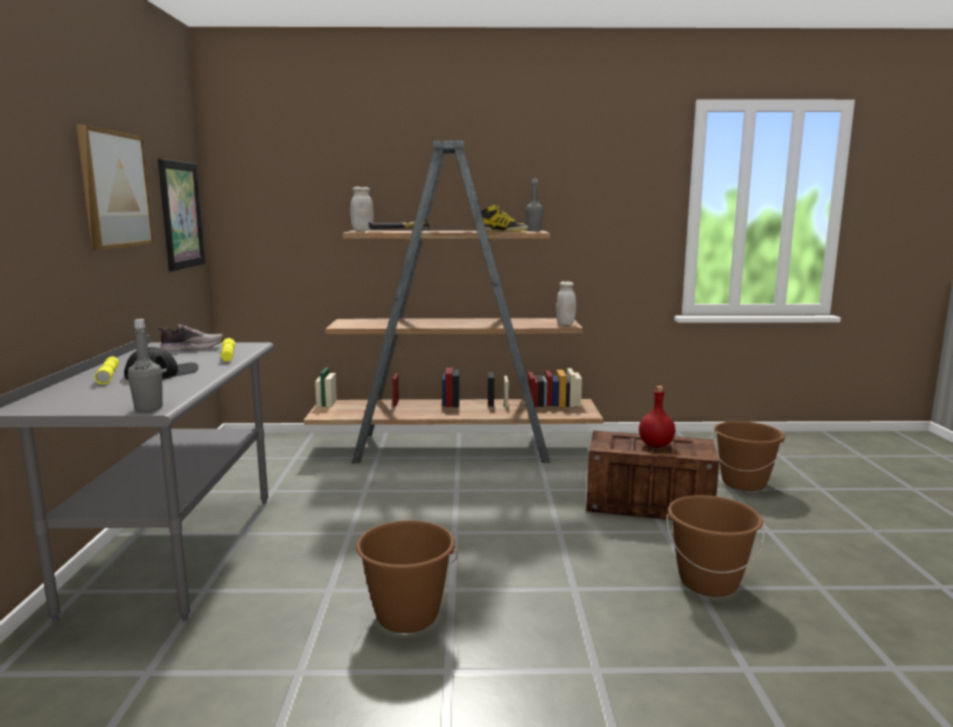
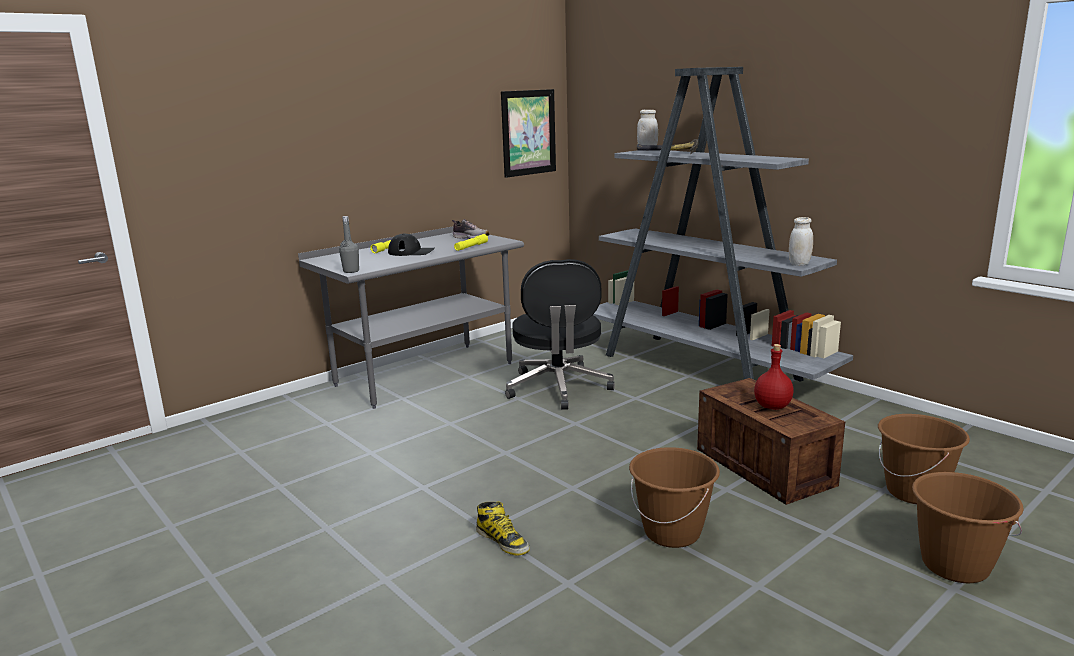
camera: 50 degrees right, 5 degrees up
(114, 190) = (443, 120): picture -> none
(370, 508) = (558, 388): none -> black office chair
(407, 616) = (457, 454): brown bucket -> brown bucket (954, 566)
(455, 448) = (702, 368): brown bookcase -> grey bookcase
(502, 231) = (744, 159): boot -> boot (503, 541)
(533, 230) = (789, 158): grey bottle -> none

